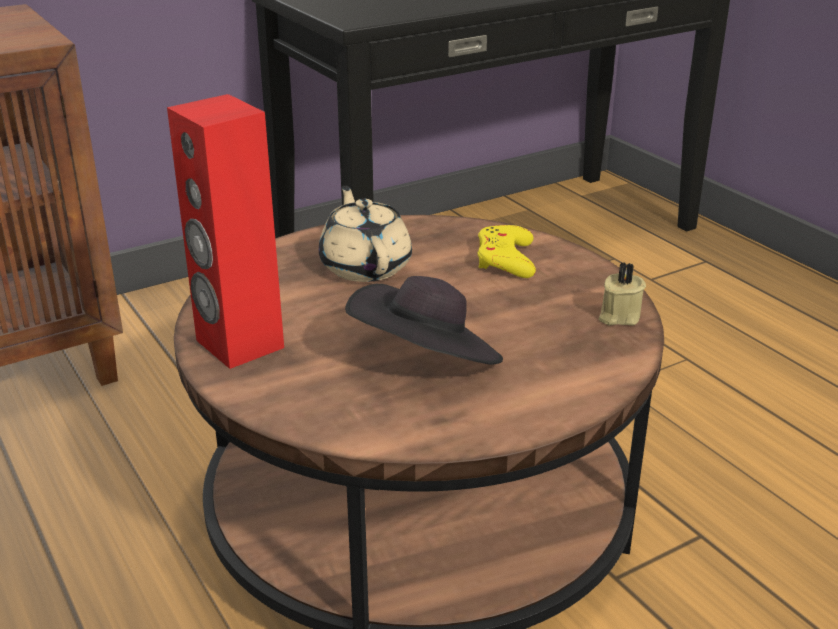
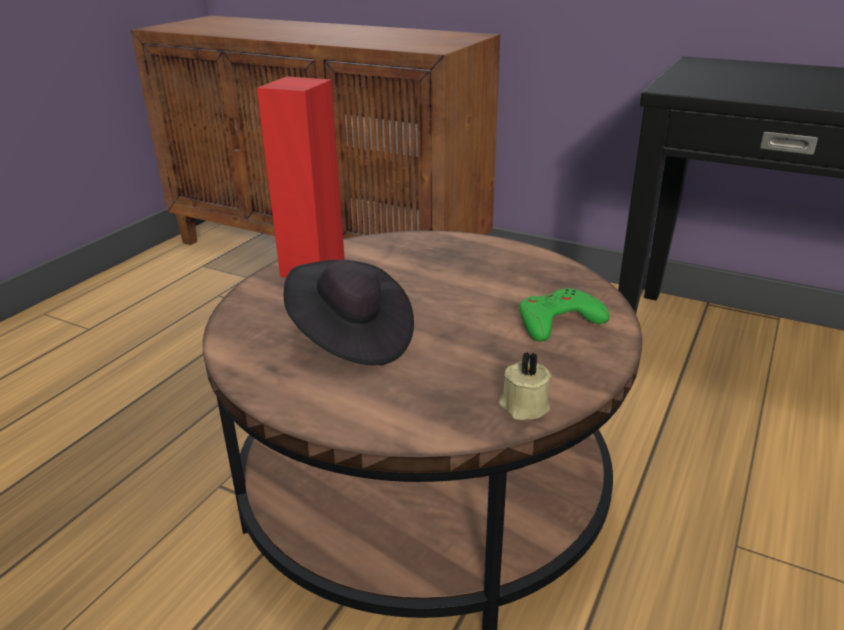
camera: 60 degrees right, 0 degrees up
(365, 266) = (467, 272): beige teapot -> none
(505, 259) = (558, 322): yellow game controller -> green game controller

